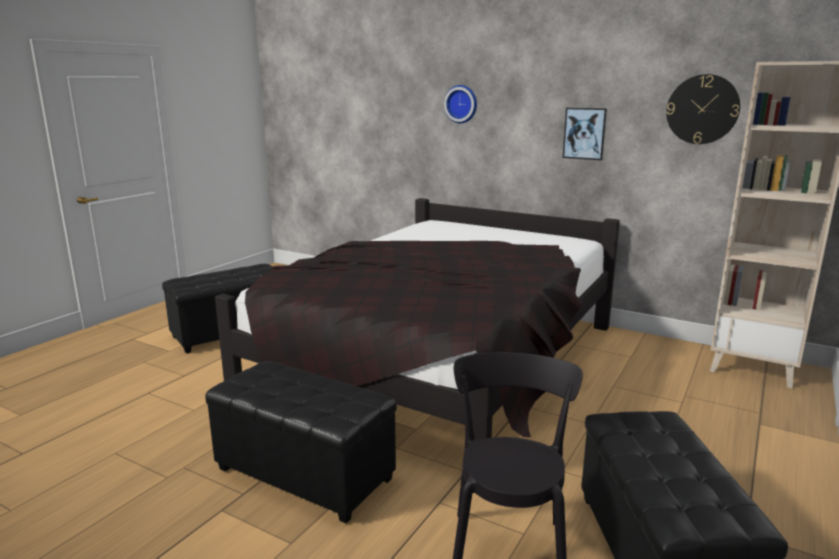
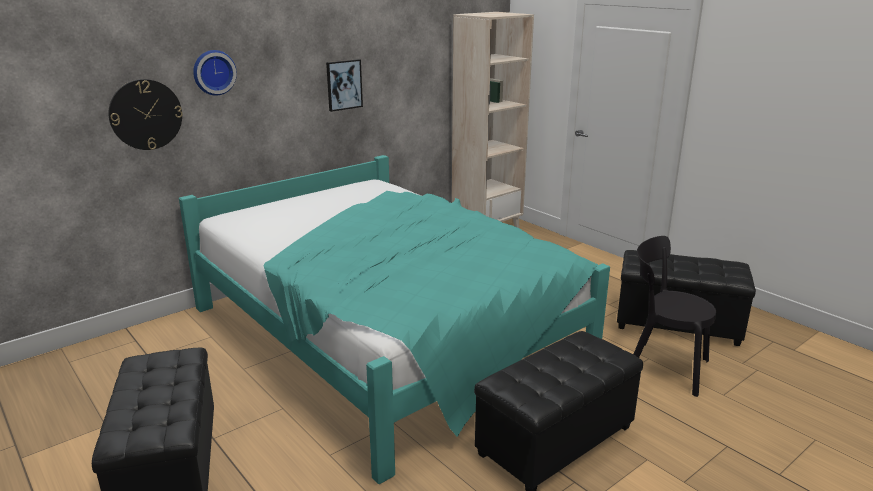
camera: 70 degrees left, 5 degrees up
(441, 361) = (387, 334): black bed -> turquoise bed
(702, 109) = (422, 51): wall clock -> wall clock (146, 114)

